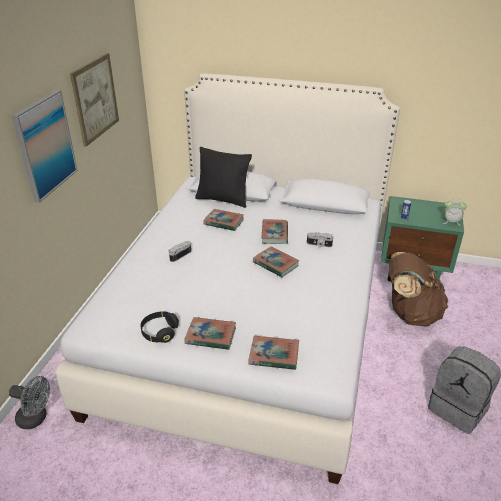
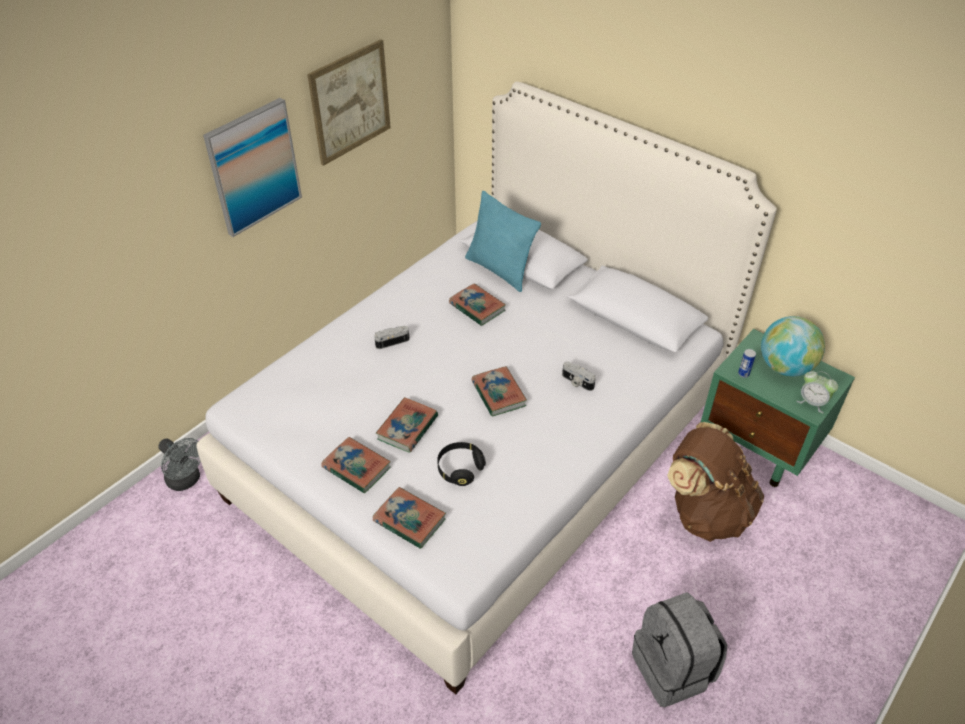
camera: 25 degrees right, 10 degrees up
(159, 332) = (305, 442): black headphones -> black headphones (460, 469)
(223, 199) = (499, 270): black pillow -> turquoise pillow
(274, 234) = (530, 346): book -> book (407, 428)
(422, 209) = (785, 367): none -> globe

